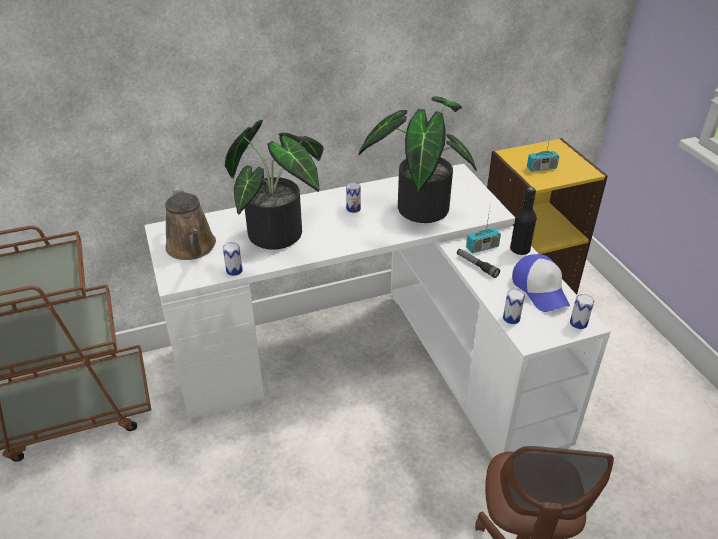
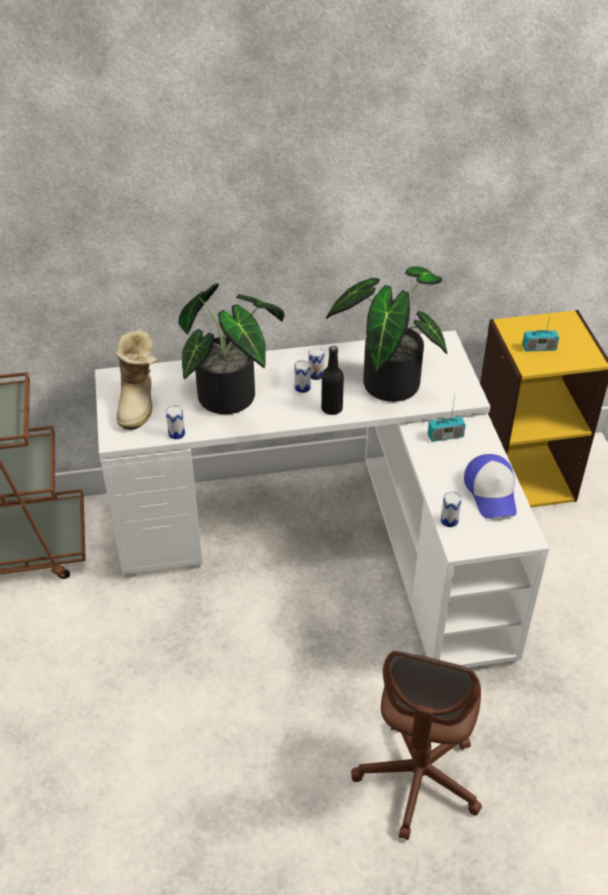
camera: 10 degrees right, 5 degrees up
(192, 248) = (139, 403): brown watering can -> boot
(476, 266) = (432, 457): flashlight -> none
(520, 250) = (485, 444): black bottle -> black bottle (331, 409)
(578, 323) = (518, 535): can -> can (302, 387)

